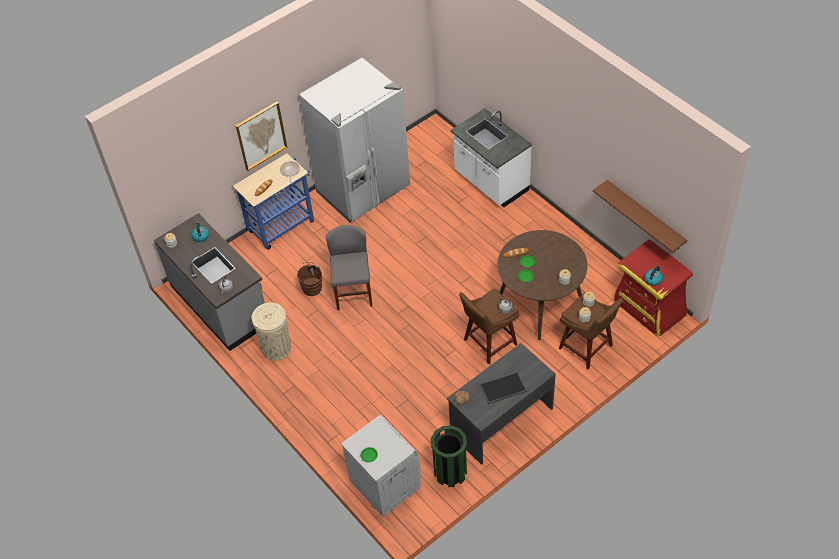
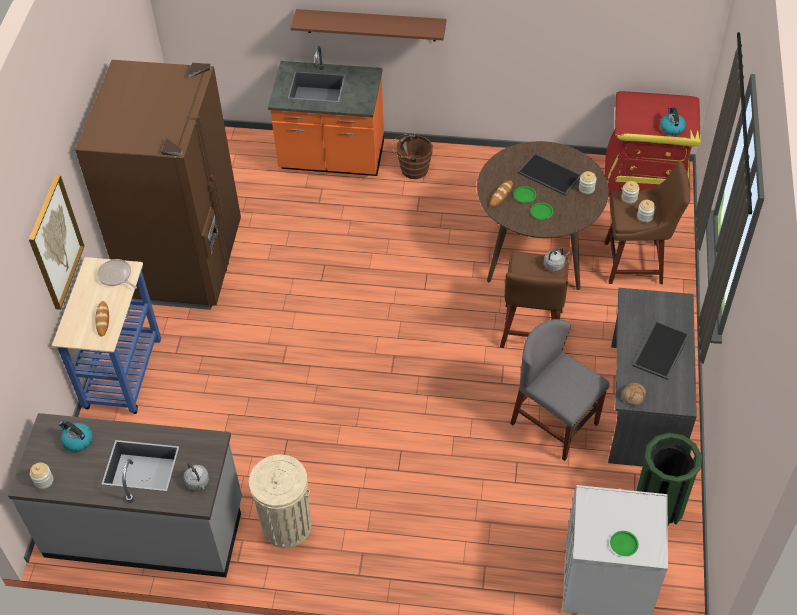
camera: 45 degrees left, 0 degrees up
(311, 287) = (247, 419): brown bucket -> brown bucket (412, 169)
(353, 292) = (308, 387): grey chair -> grey chair (554, 423)
(363, 189) = (185, 260): white fridge -> brown fridge
(491, 183) = (332, 159): white counter -> orange counter
(555, 260) = (550, 174): none -> tray
(645, 215) = (606, 61): brown shelf -> brown shelf (371, 25)

